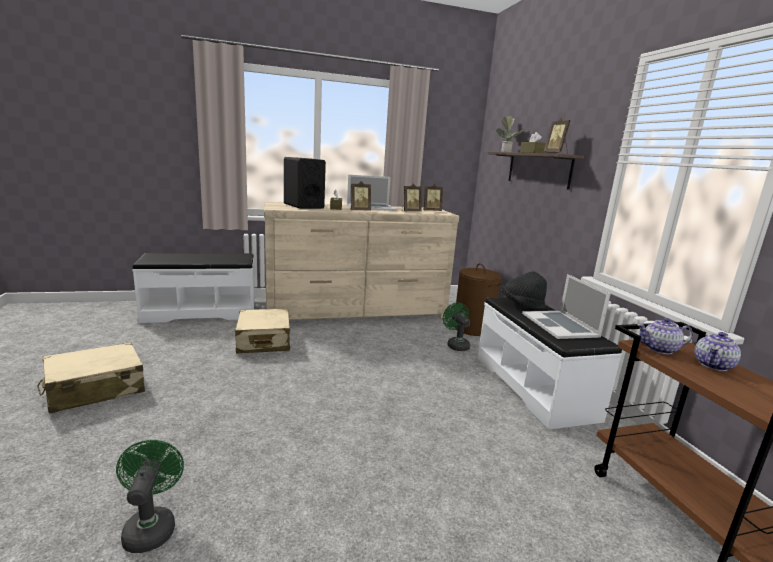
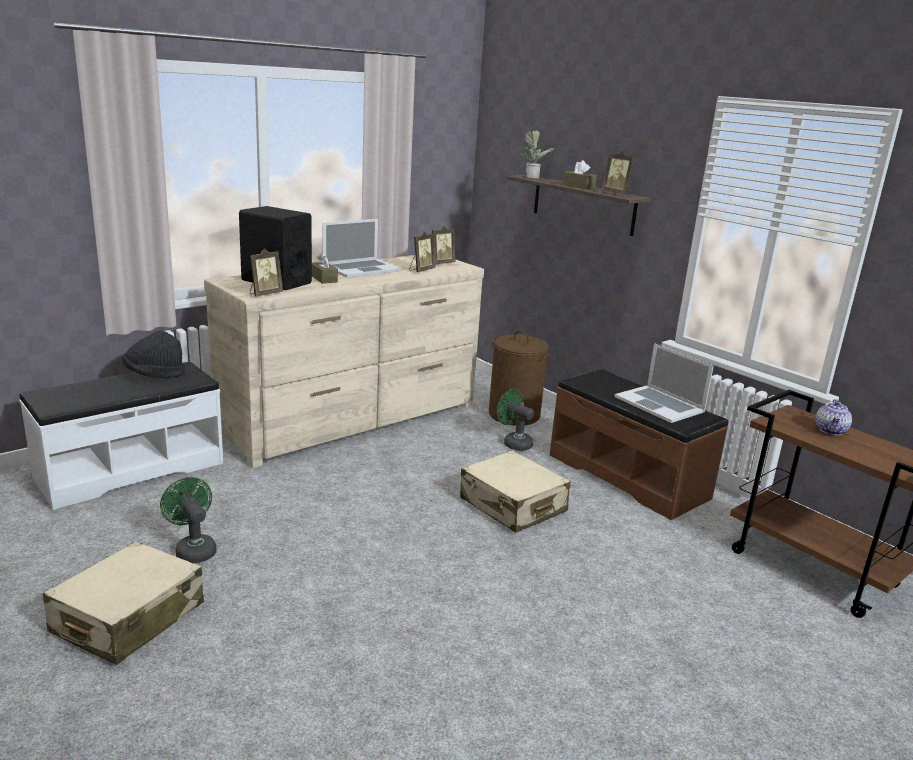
camera: 25 degrees left, 5 degrees up
(151, 526) = (395, 728): green fan -> green fan (193, 549)
(264, 341) = (277, 493): beige suitcase -> beige suitcase (512, 505)
(359, 211) = (362, 280): picture frame -> picture frame (265, 294)
(521, 305) = (604, 385): black hat -> black hat (154, 374)
(534, 386) = (628, 476): white bench -> brown bench
(659, 349) = (786, 423): teapot -> none

